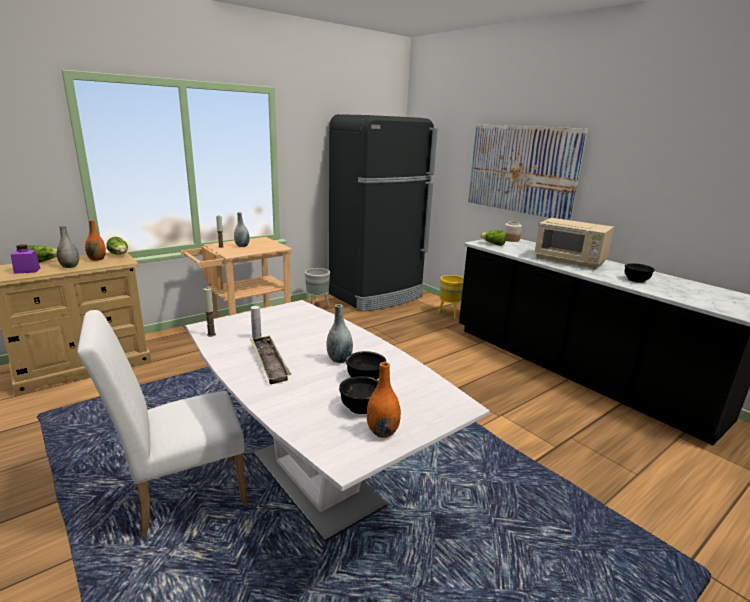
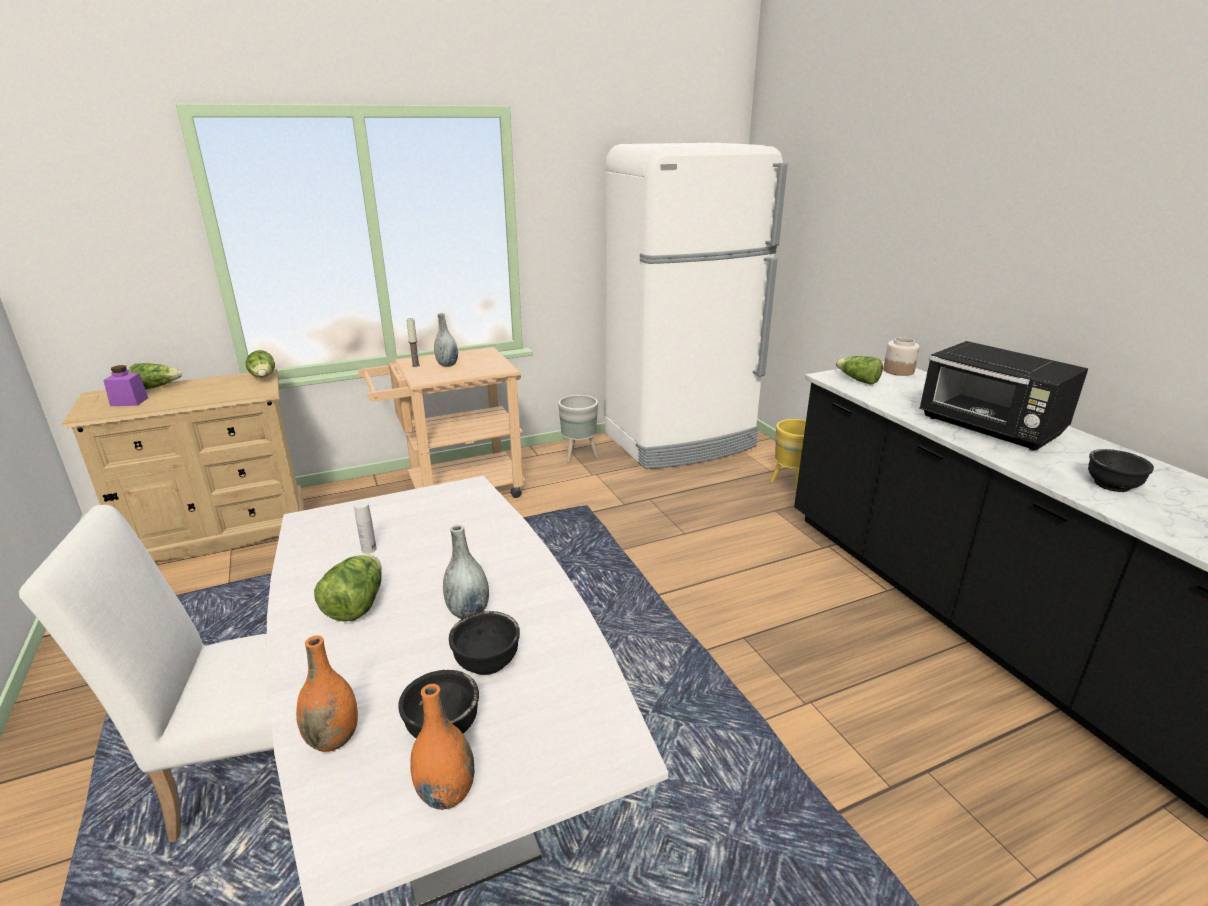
camera: 15 degrees right, 5 degrees up
(70, 266) = (186, 397): grey vase -> none
(97, 259) = (229, 385): orange vase -> orange vase (333, 739)
(211, 334) = (307, 537): candle -> none
(269, 362) = (356, 606): tray -> lettuce
(377, 296) = (681, 441): black fridge -> white fridge
(521, 169) = (929, 242): picture -> none
(570, 261) = (990, 428): beige microwave -> black microwave

